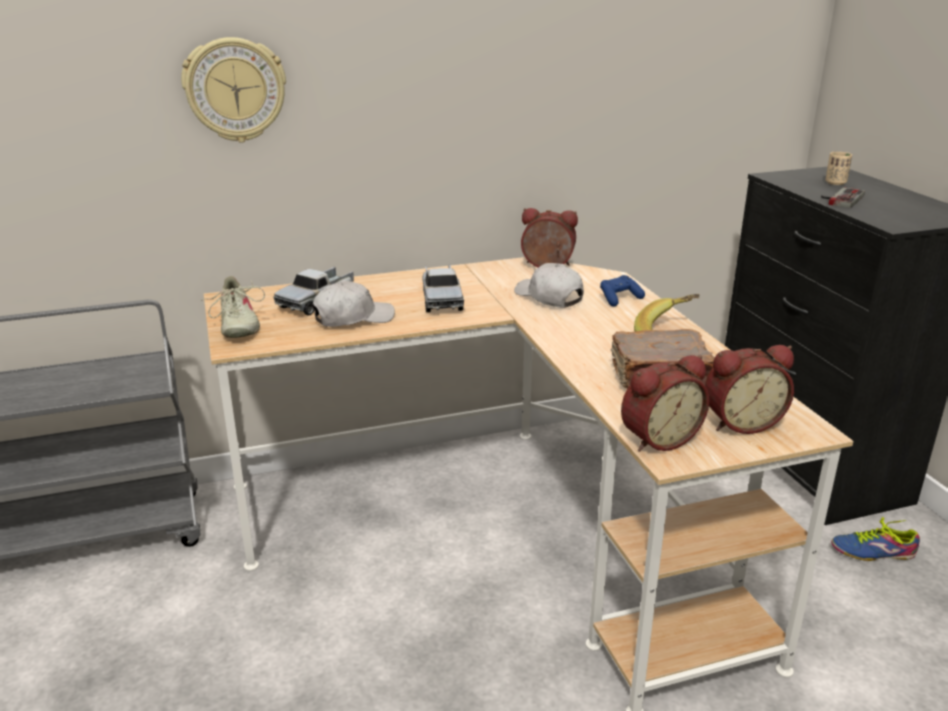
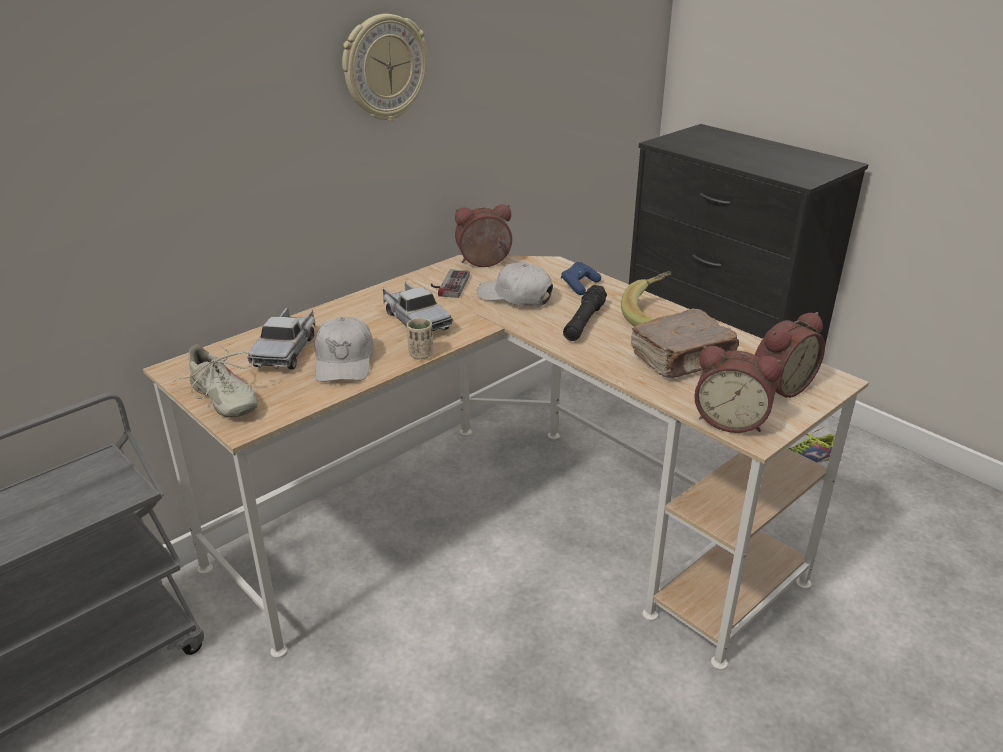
camera: 25 degrees left, 5 degrees up
(235, 90) = (152, 125): wall clock -> wall clock (384, 68)
(353, 318) = (344, 362): white cap -> white cap turned 135 degrees clockwise
(593, 328) = (584, 322): none -> black flashlight
(657, 438) = (730, 420): alarm clock -> alarm clock turned 75 degrees clockwise
(835, 183) = (717, 143): beige cup -> beige cup (421, 355)
(839, 199) = (737, 159): game controller -> game controller (448, 285)

